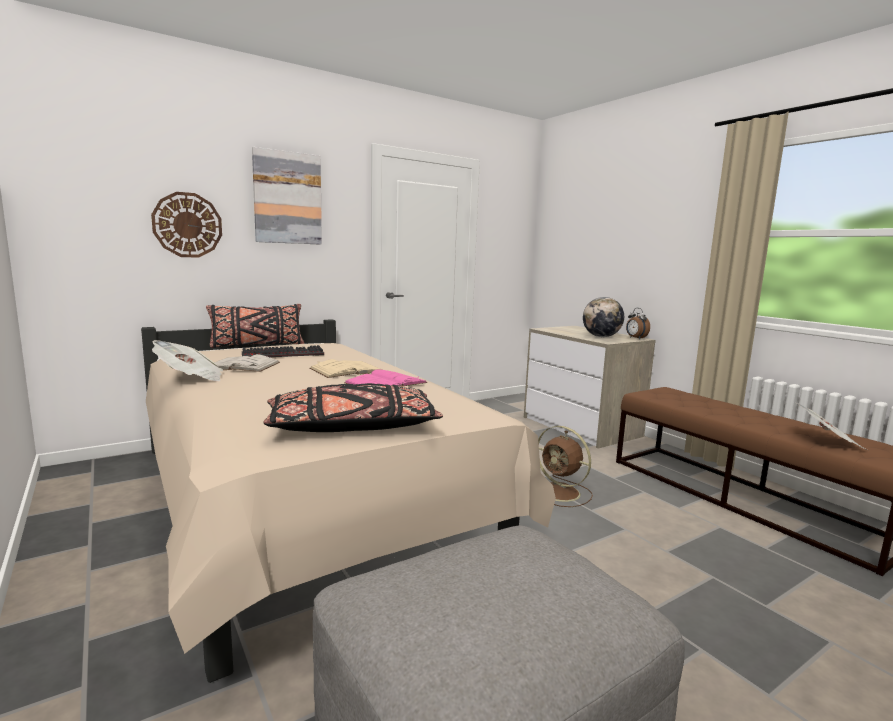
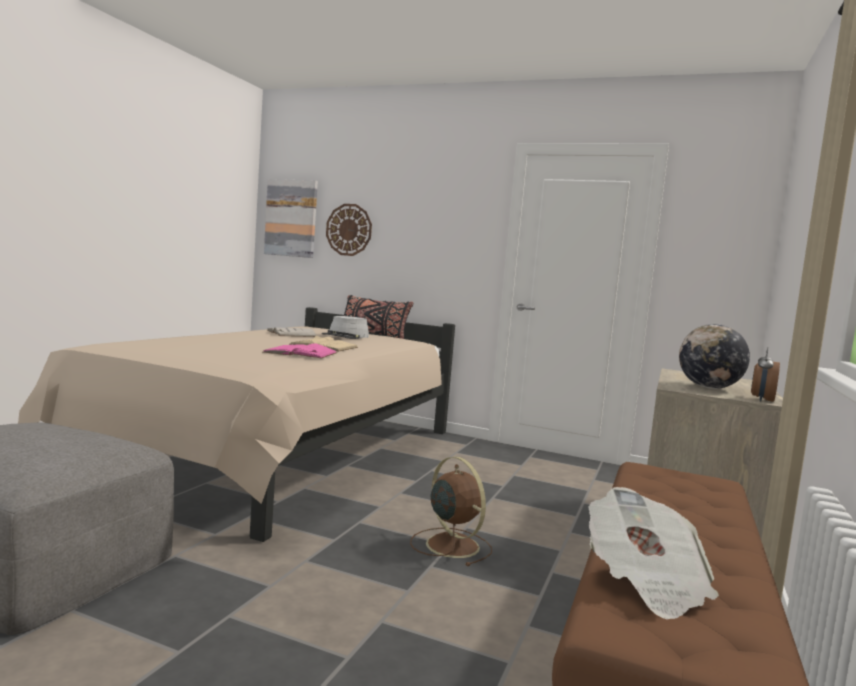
camera: 55 degrees right, 5 degrees down
(191, 378) = (240, 331): newspaper -> none
(284, 354) = (345, 336): keyboard -> grey hat
(287, 198) = (426, 205): picture -> picture (291, 218)
(352, 427) = (167, 353): black pillow -> none
(561, 493) = (451, 545): brown fan -> brown fan turned 135 degrees clockwise

